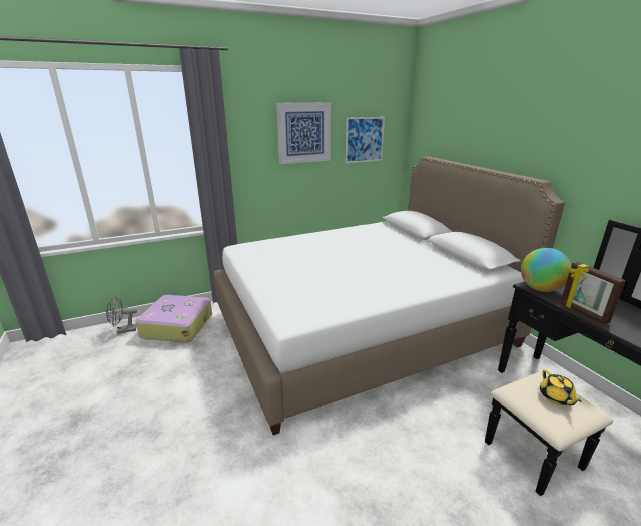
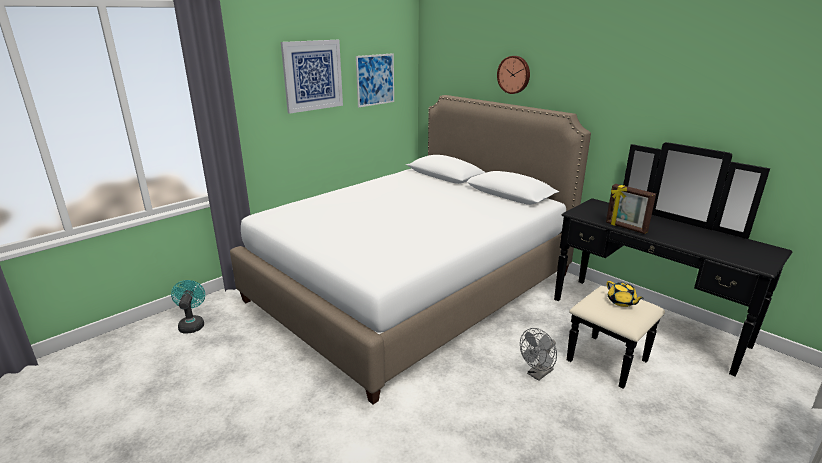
camera: 20 degrees left, 0 degrees up
(123, 330) = (120, 344): grey fan -> grey fan (537, 374)
(177, 325) = (192, 324): suitcase -> turquoise fan
(492, 138) = (514, 74): none -> wall clock
(540, 289) = (585, 214): globe -> none

